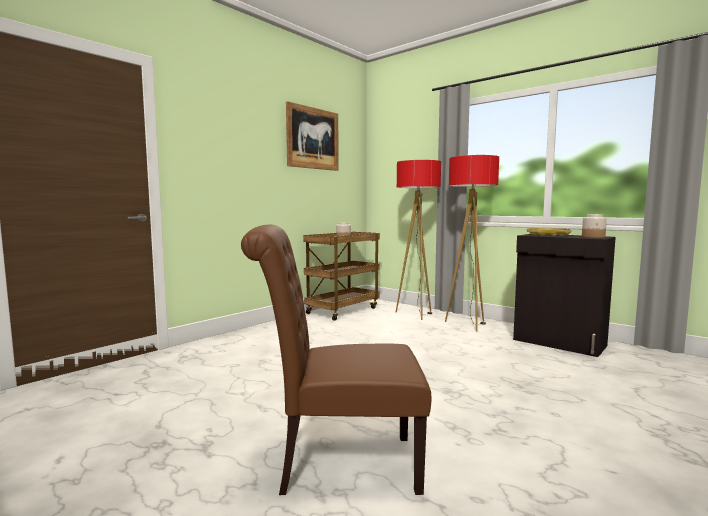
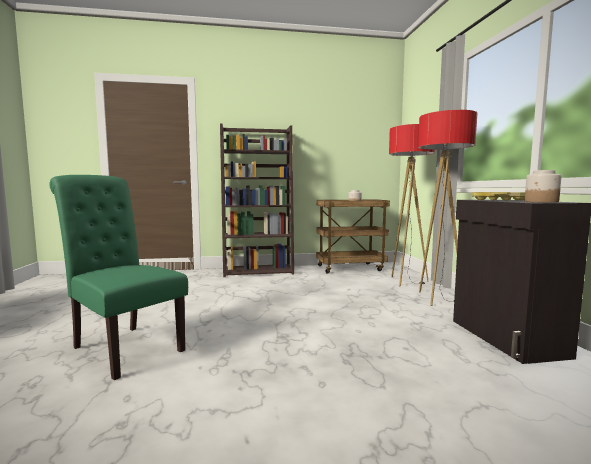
camera: 40 degrees right, 0 degrees up
(256, 333) = (259, 271): none -> brown bookcase
(313, 138) = (333, 118): picture -> none
(339, 464) = (123, 347): brown chair -> green chair

